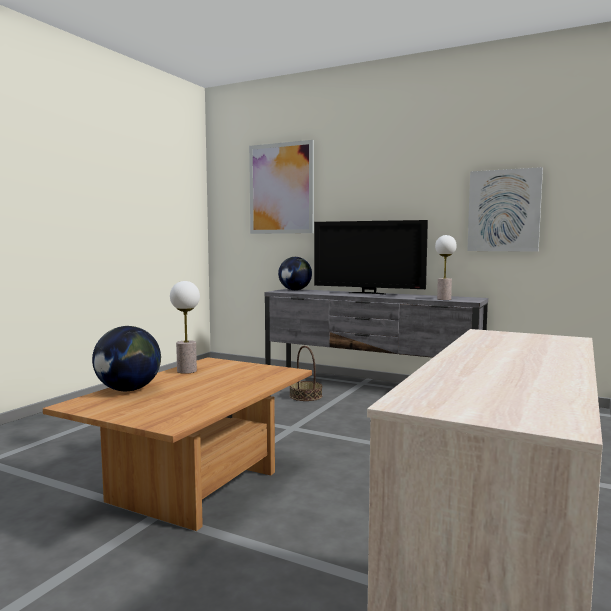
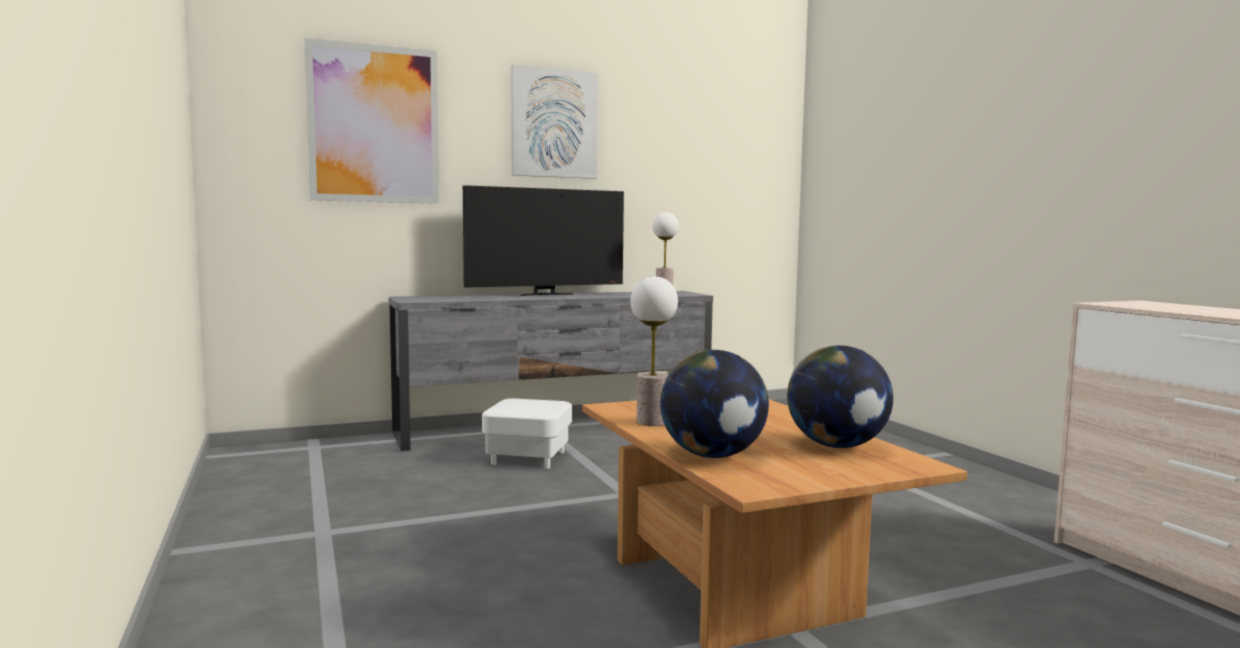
camera: 50 degrees left, 0 degrees up
(295, 290) = (424, 297): globe -> globe (837, 446)
(305, 396) = (528, 458): basket -> white ottoman
(504, 210) = (696, 184): picture -> picture (554, 123)

